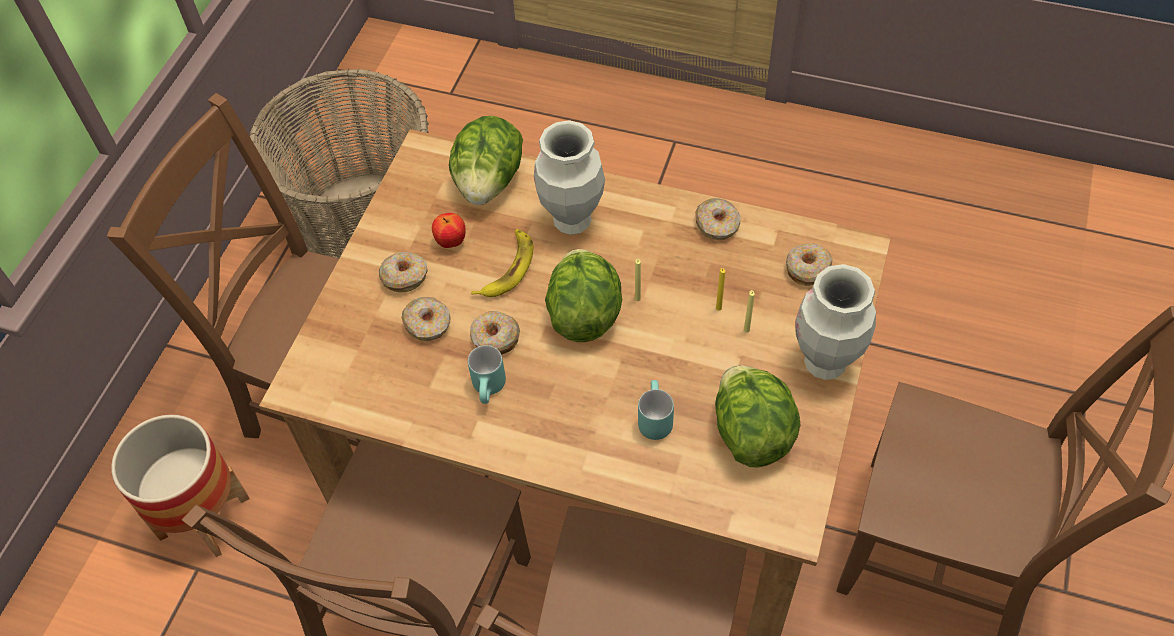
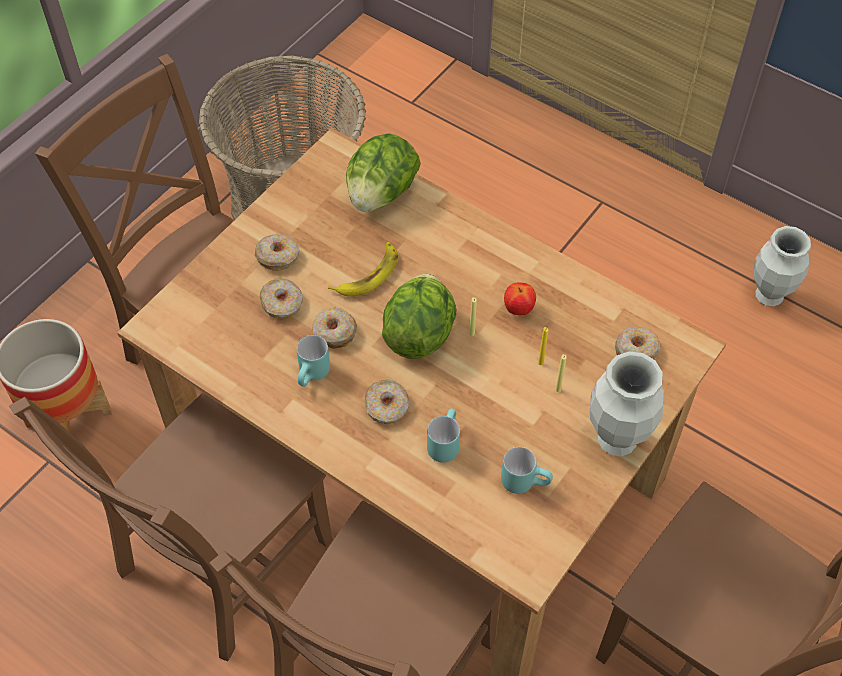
camera: 15 degrees right, 0 degrees up
(451, 242) = (329, 237): apple -> apple (518, 309)
(572, 221) = (441, 249): vase -> vase (768, 296)
(717, 225) = (570, 288): donut -> donut (387, 407)
(751, 432) = (525, 481): lettuce -> turquoise mug

